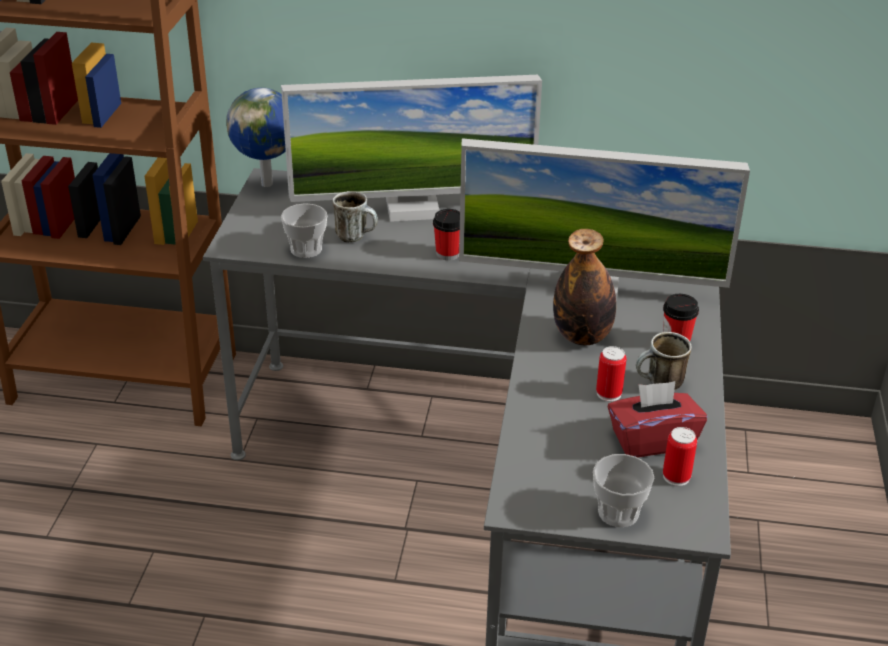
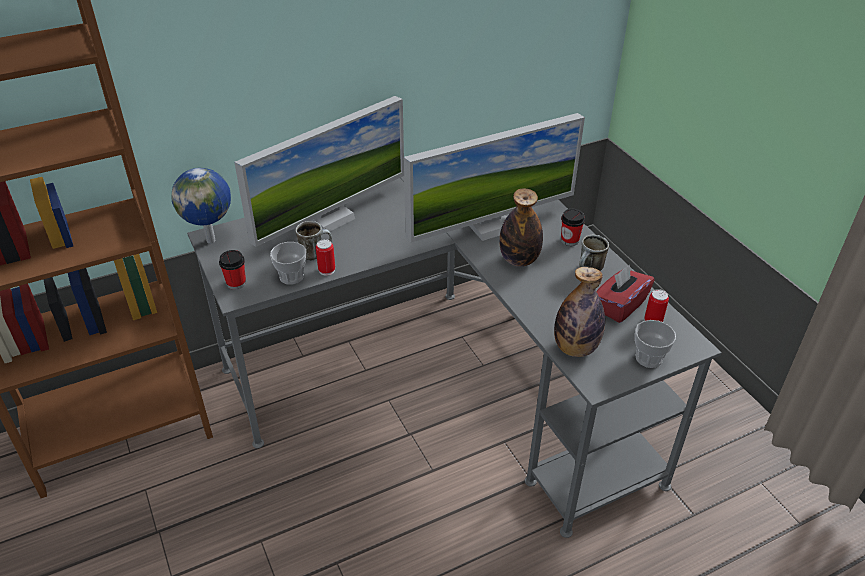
camera: 35 degrees left, 5 degrees up
(448, 253) = (386, 240): cup -> cup (236, 283)
(536, 458) = (575, 348): none -> bottle
(608, 393) = (569, 289): can -> can (326, 270)

